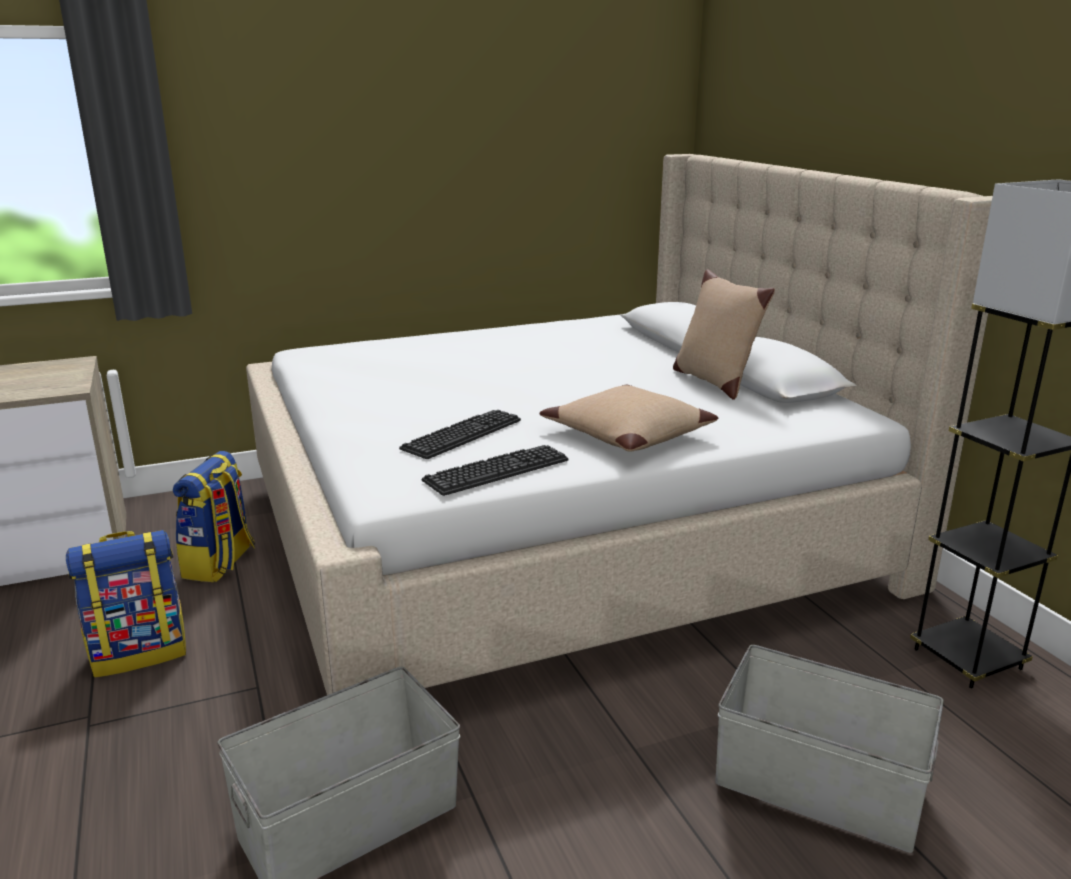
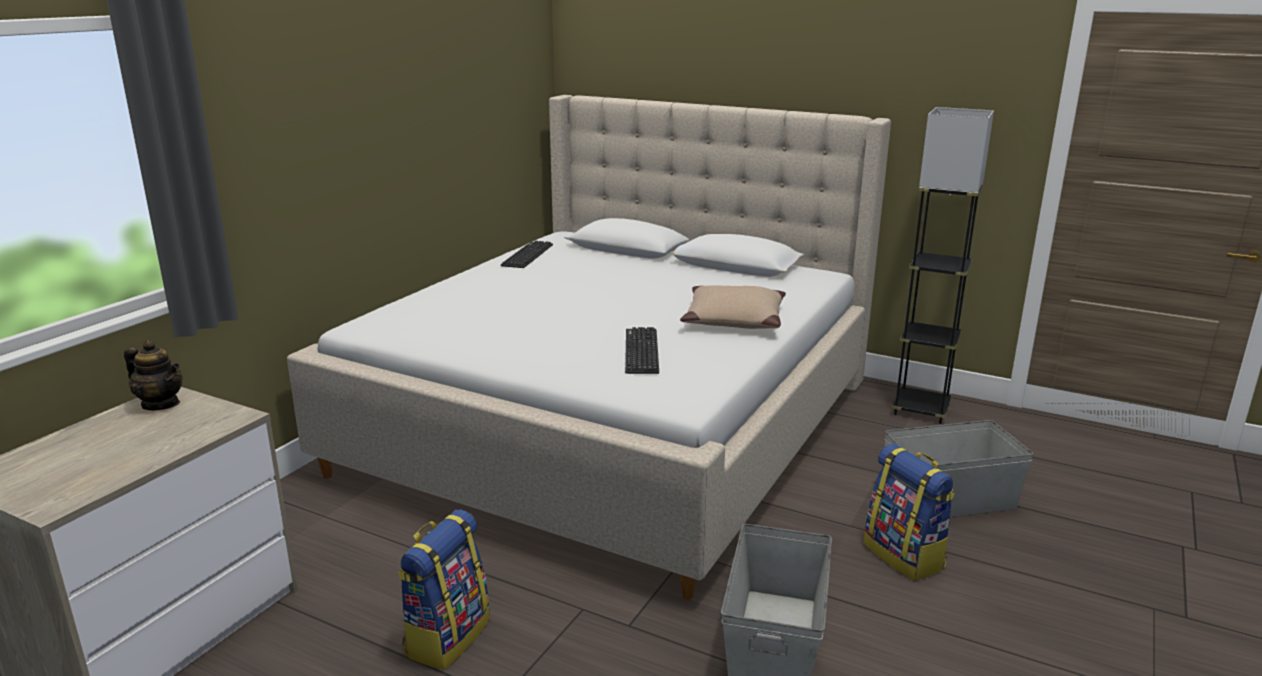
camera: 40 degrees left, 0 degrees up
(58, 367) = (161, 404): none -> teapot
(220, 563) = (388, 549): backpack -> backpack (905, 556)
(496, 471) = (714, 366): keyboard -> keyboard (527, 255)
(714, 381) = (709, 272): beige pillow -> none

